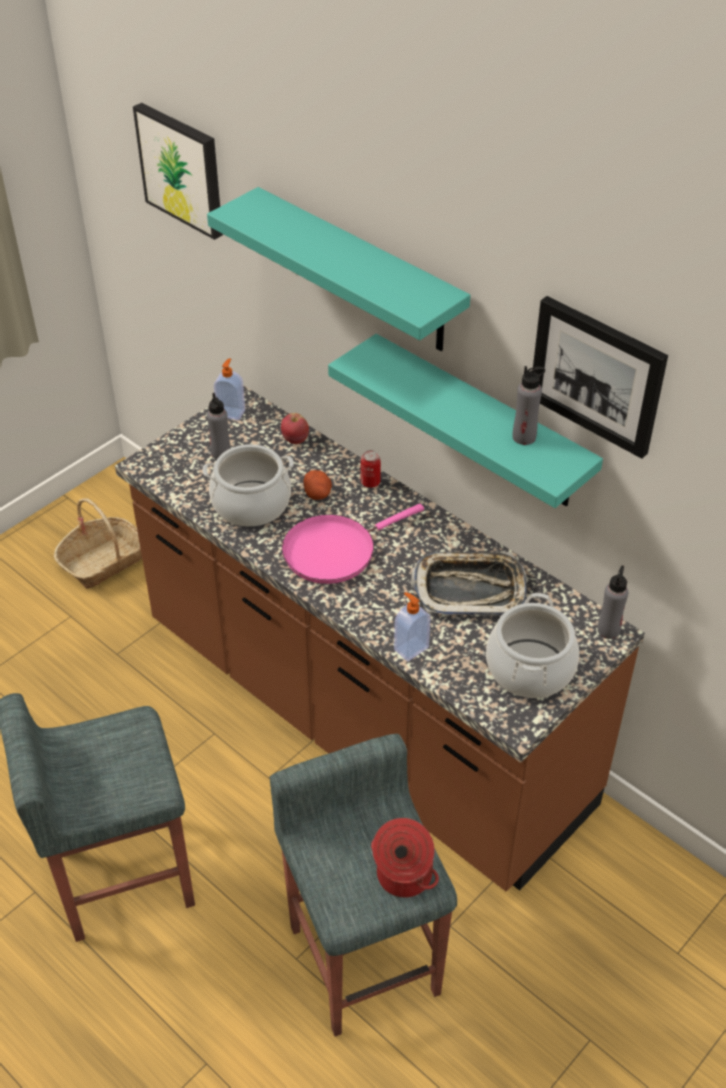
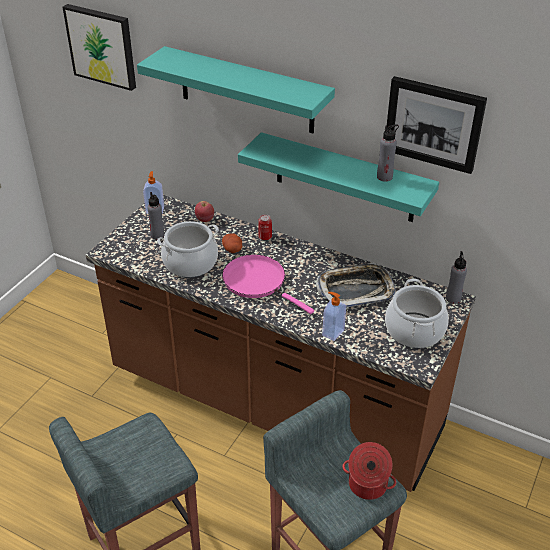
camera: 15 degrees left, 5 degrees down
(103, 561) = (63, 337): basket -> none
(334, 551) = (258, 282): pink frying pan -> pink frying pan turned 90 degrees clockwise

